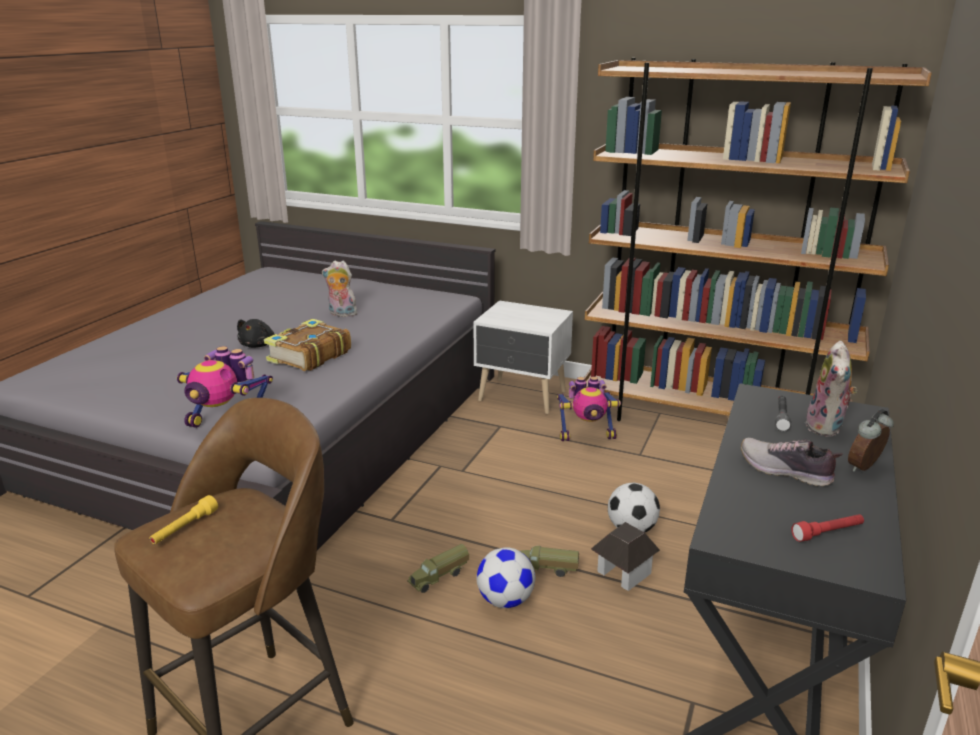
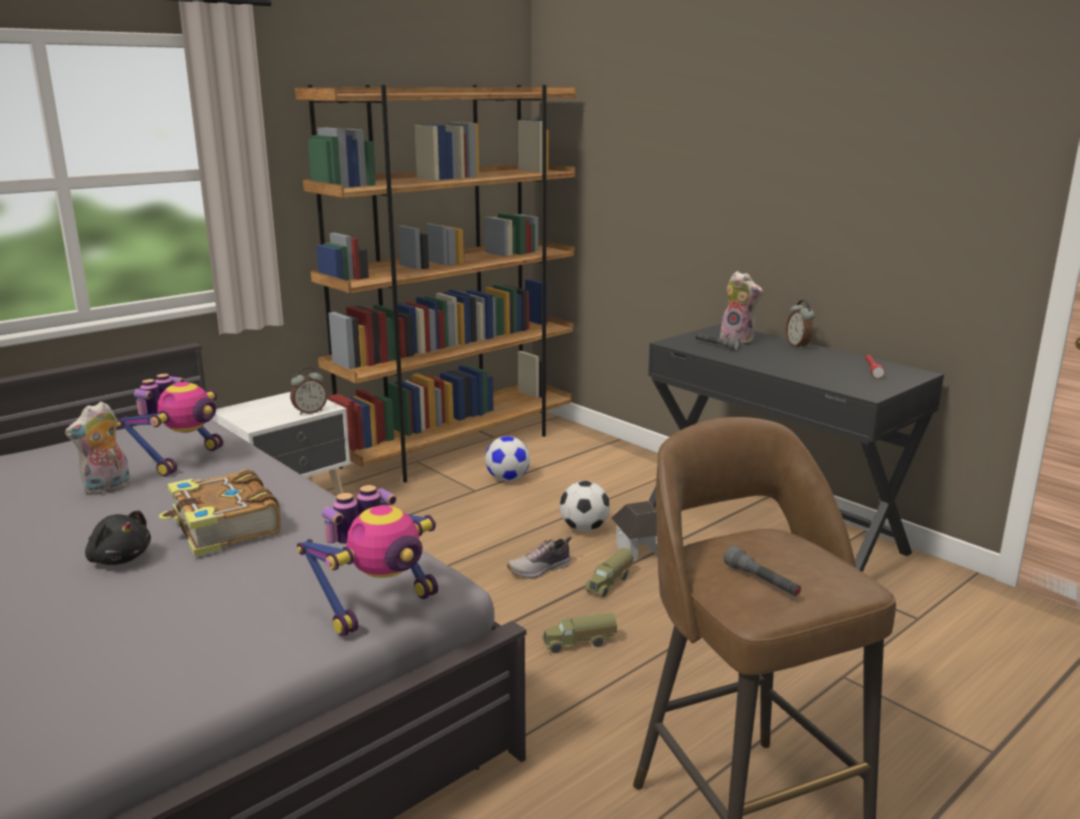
camera: 65 degrees left, 5 degrees down
(184, 528) = (761, 582): yellow flashlight -> grey flashlight
(439, 578) = (579, 644): toy truck -> toy truck turned 90 degrees clockwise
(505, 600) = (639, 615): football -> football (508, 479)
(529, 326) = (310, 412): none -> alarm clock
(586, 435) = (412, 503): toy robot -> toy robot (183, 459)
(785, 471) = (792, 362): shoe -> shoe (540, 569)

